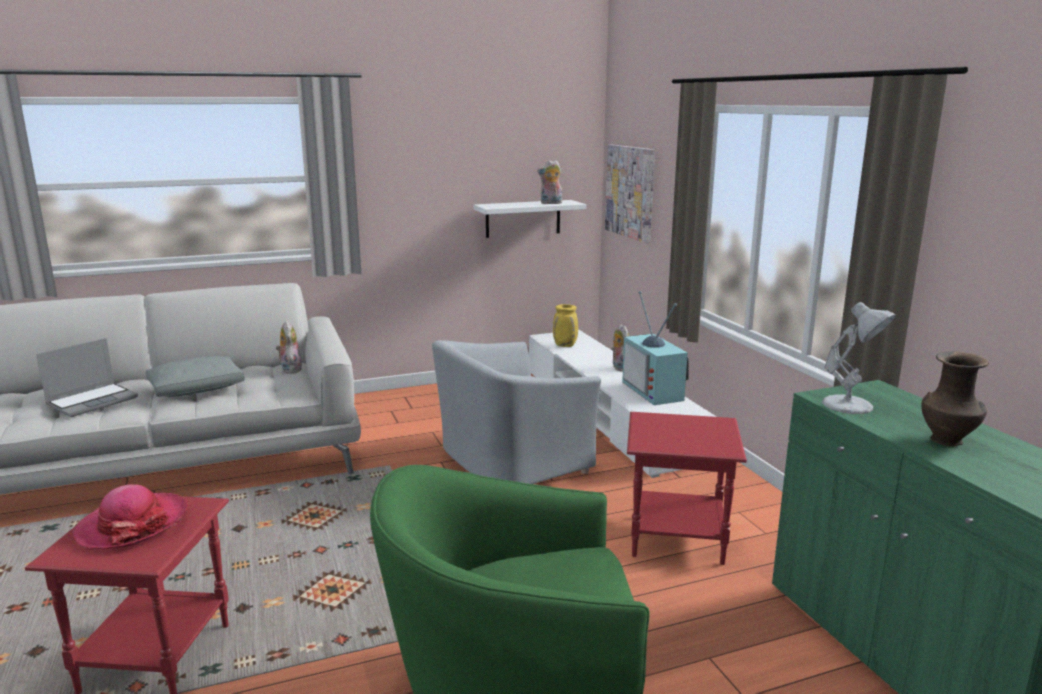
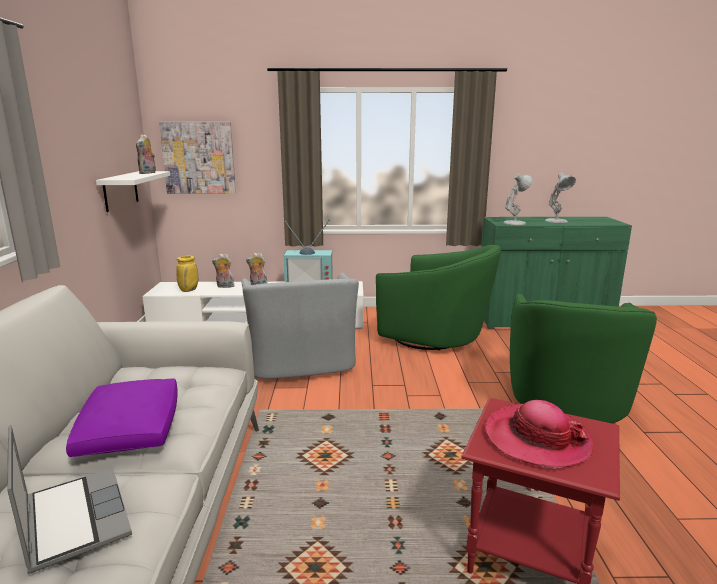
camera: 70 degrees left, 0 degrees up
(197, 388) = (130, 429): grey pillow -> purple pillow
(290, 369) = (144, 372): plush toy -> plush toy (224, 286)
(675, 539) = (435, 338): red side table -> green armchair
(948, 441) = (557, 221): brown vase -> white table lamp

